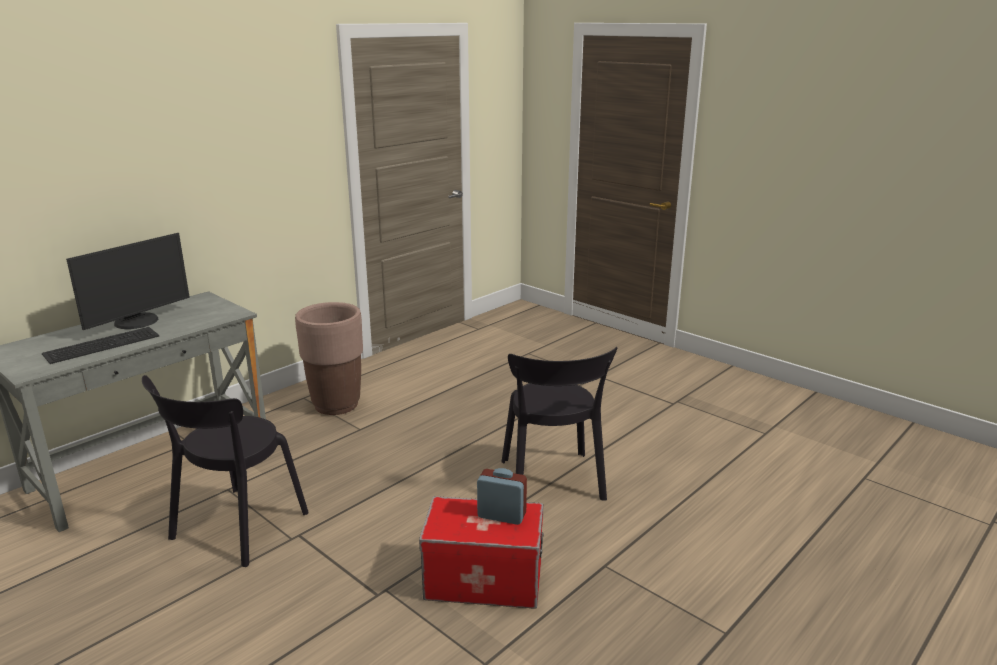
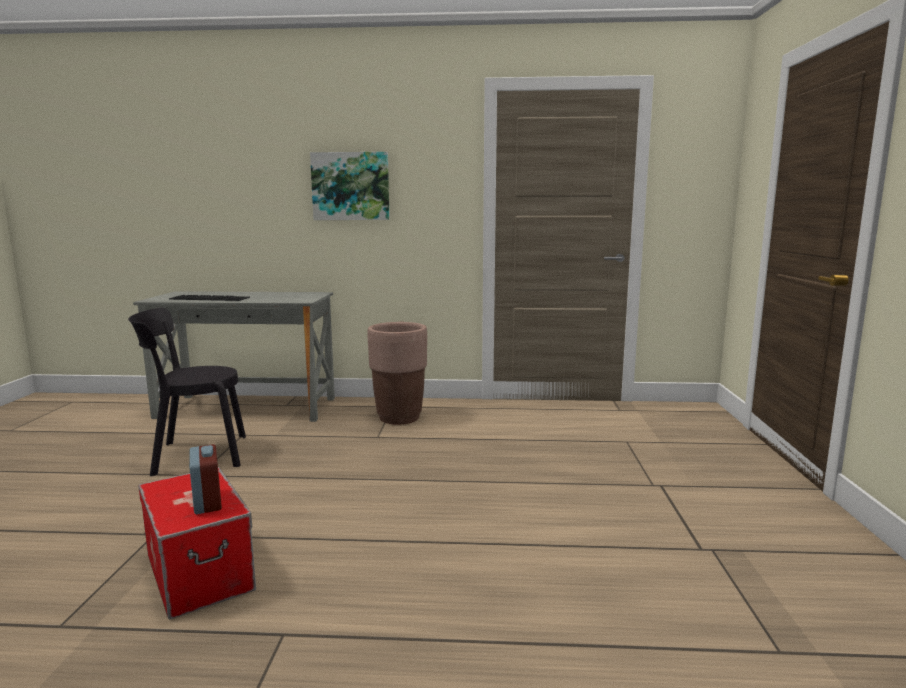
camera: 50 degrees right, 10 degrees down
(138, 322) = (256, 295): monitor -> none
(211, 159) = (351, 186): none -> picture
(552, 483) = (409, 542): black chair -> none

